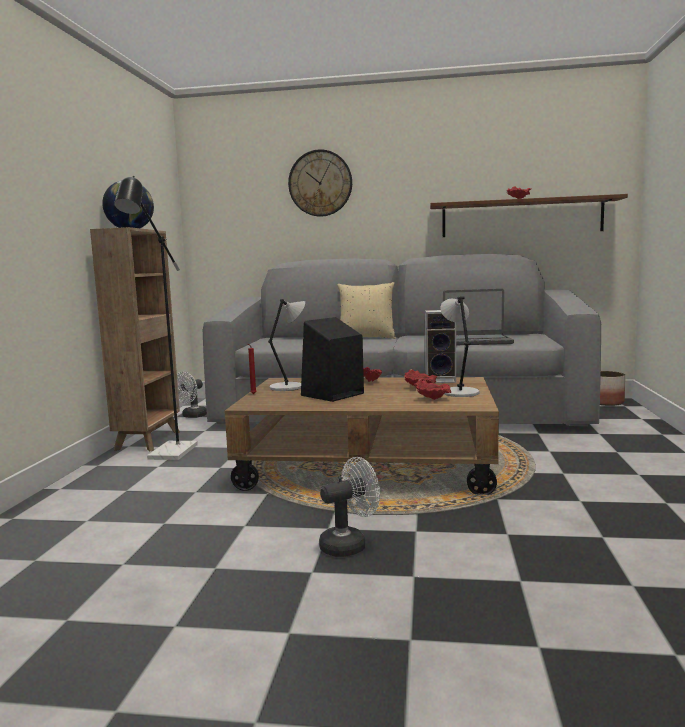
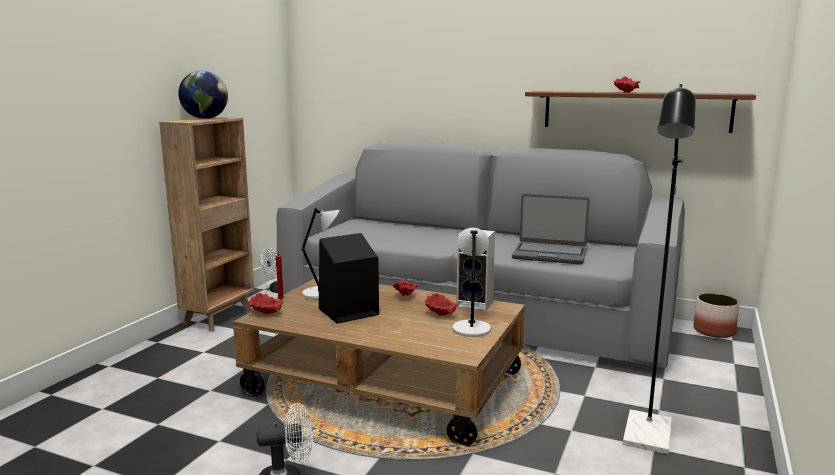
camera: 15 degrees right, 5 degrees up
(169, 455) = (222, 339): black floor lamp -> black floor lamp (647, 440)
(320, 183) = (421, 60): wall clock -> none
(366, 338) = (449, 231): beige pillow -> none
(432, 399) = (433, 335): red bowl -> red bowl (266, 314)

